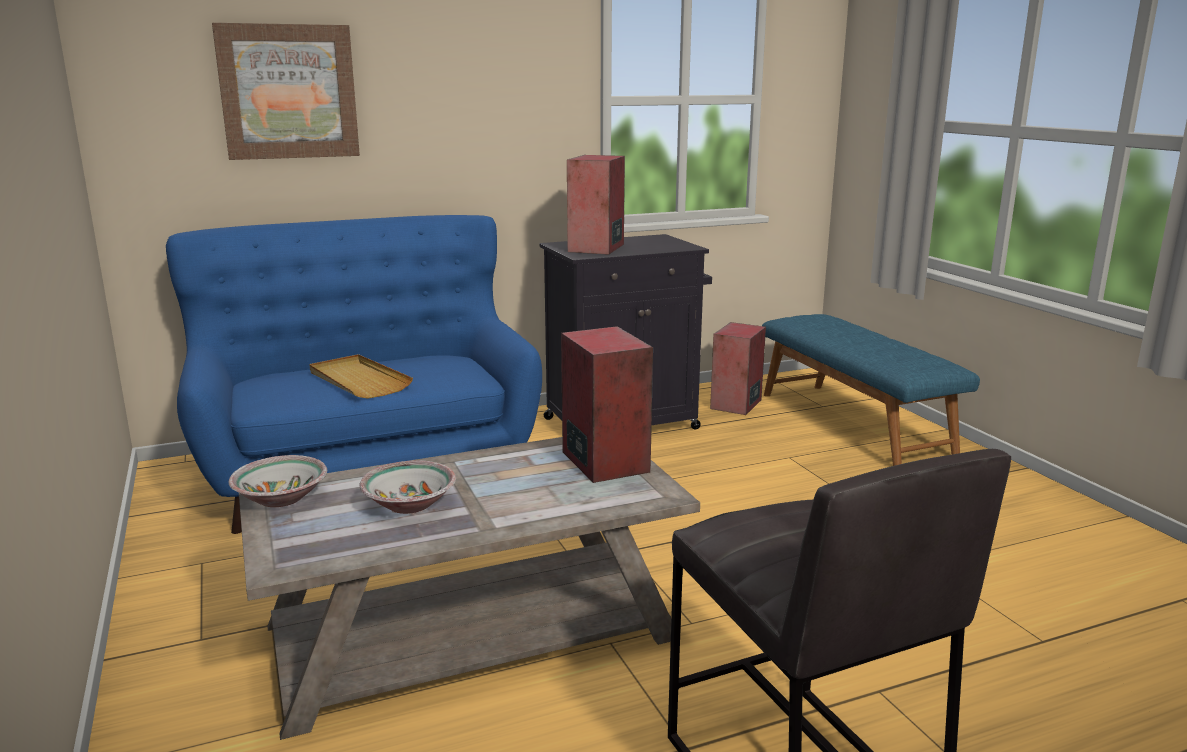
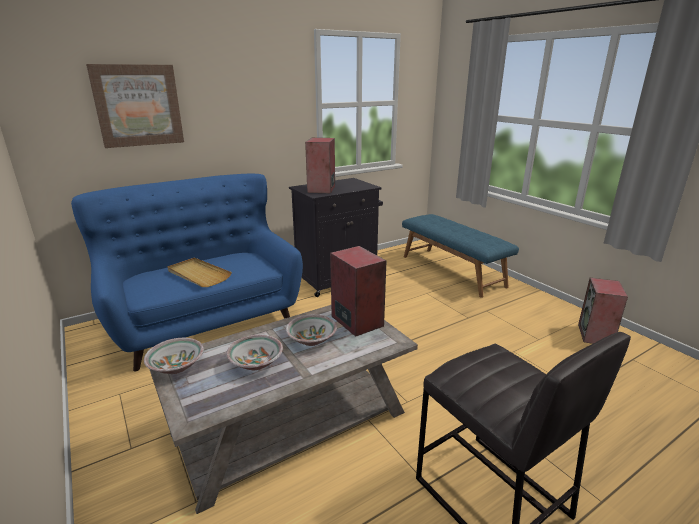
camera: 10 degrees left, 5 degrees up
(516, 481) = (312, 339): none -> bowl
(736, 404) = (391, 263): speaker -> speaker (595, 335)

